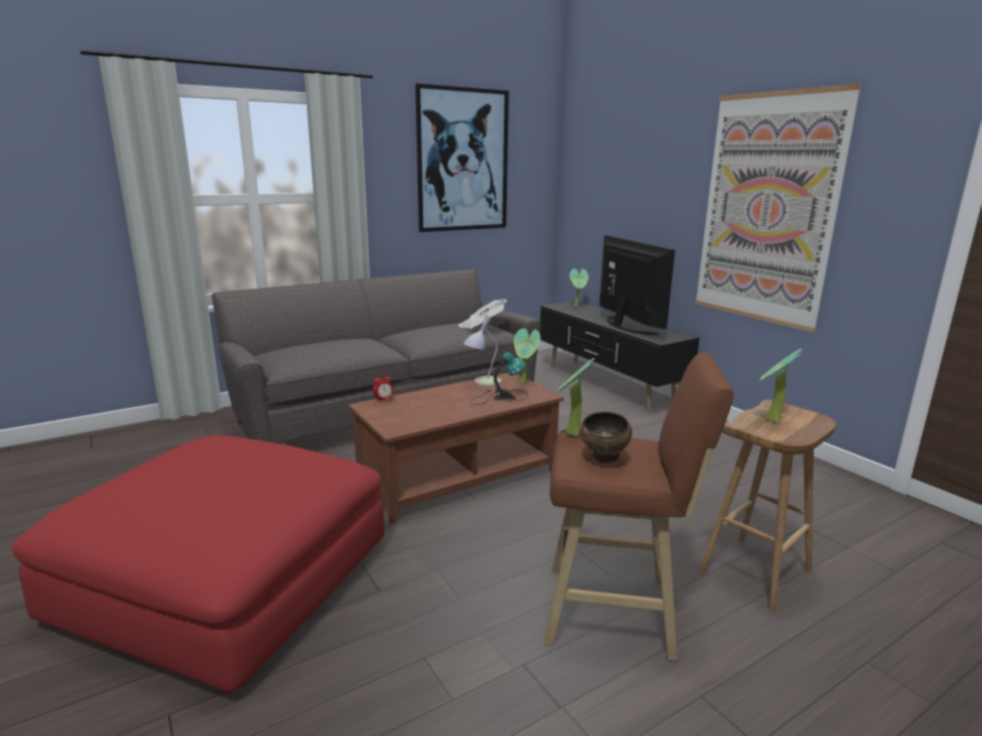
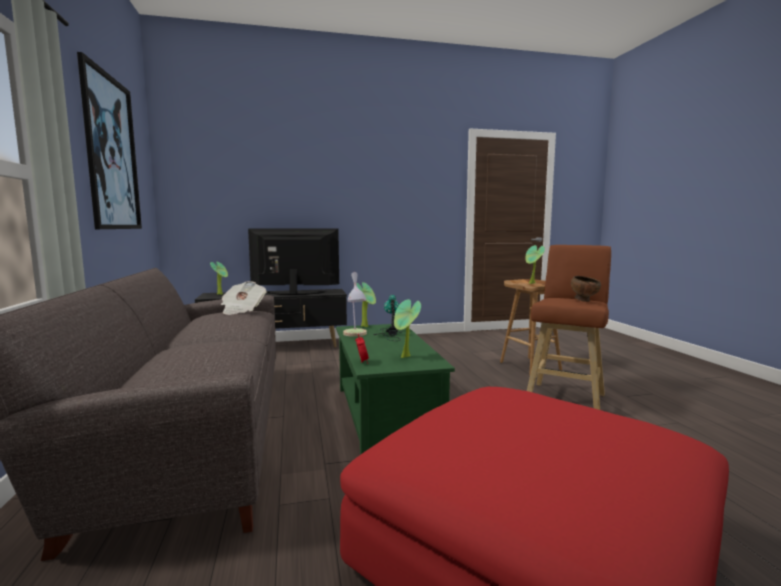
camera: 70 degrees left, 10 degrees down
(458, 477) = (383, 417): brown coffee table -> green coffee table
(570, 435) = (549, 302): potted plant -> potted plant (405, 357)
(767, 210) = (374, 201): picture -> none

